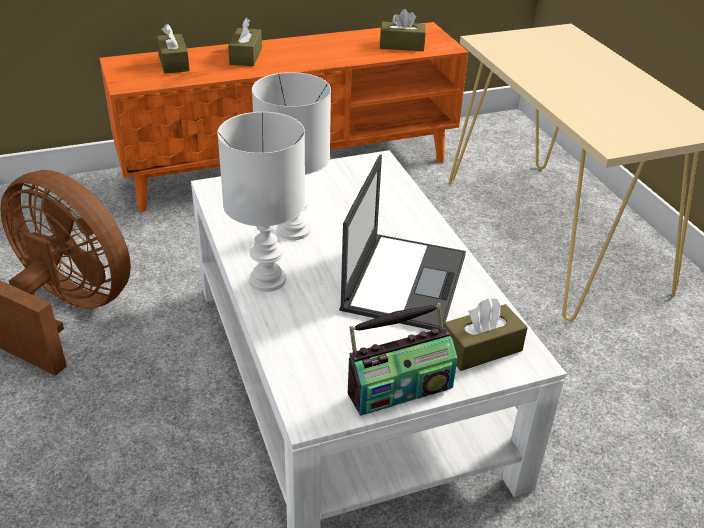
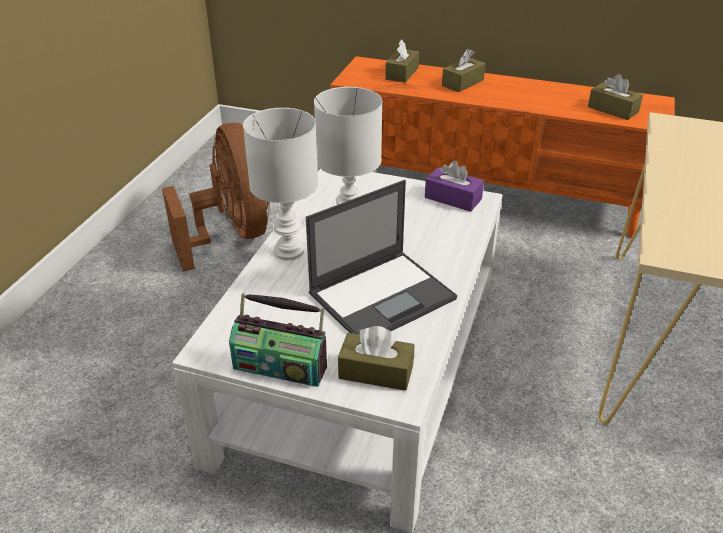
camera: 40 degrees right, 0 degrees up
(354, 169) = (453, 198): none -> purple tissue box

